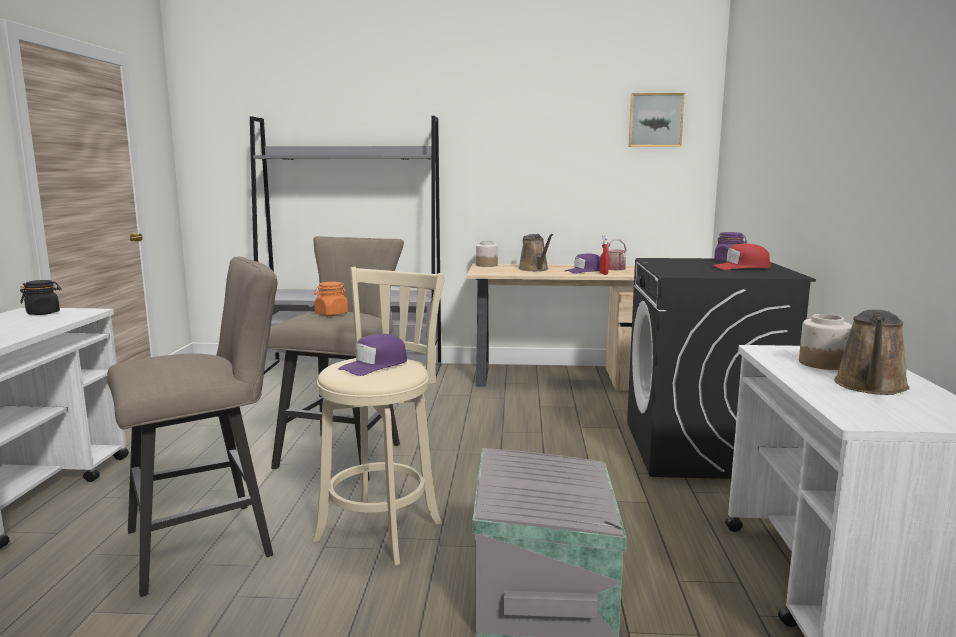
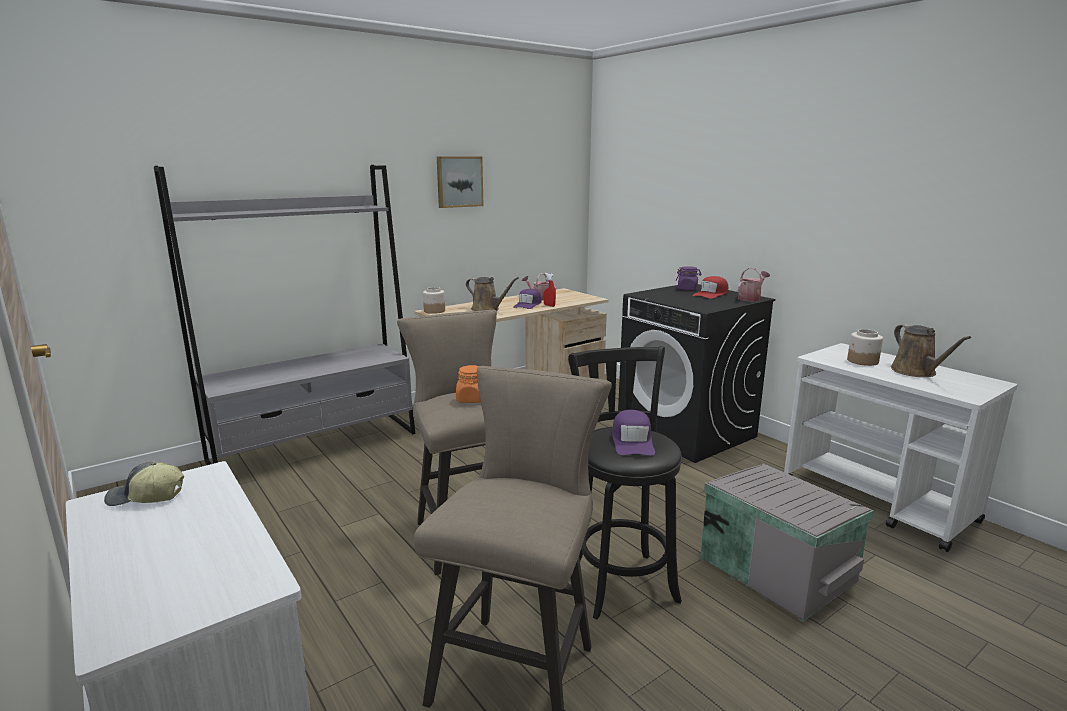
camera: 40 degrees left, 5 degrees up
(43, 313) = (146, 497): black jar -> cap
(382, 528) = (620, 581): beige stool -> black stool
(655, 120) = (549, 167): picture -> picture (459, 181)
(778, 275) = (751, 298): none -> watering can

